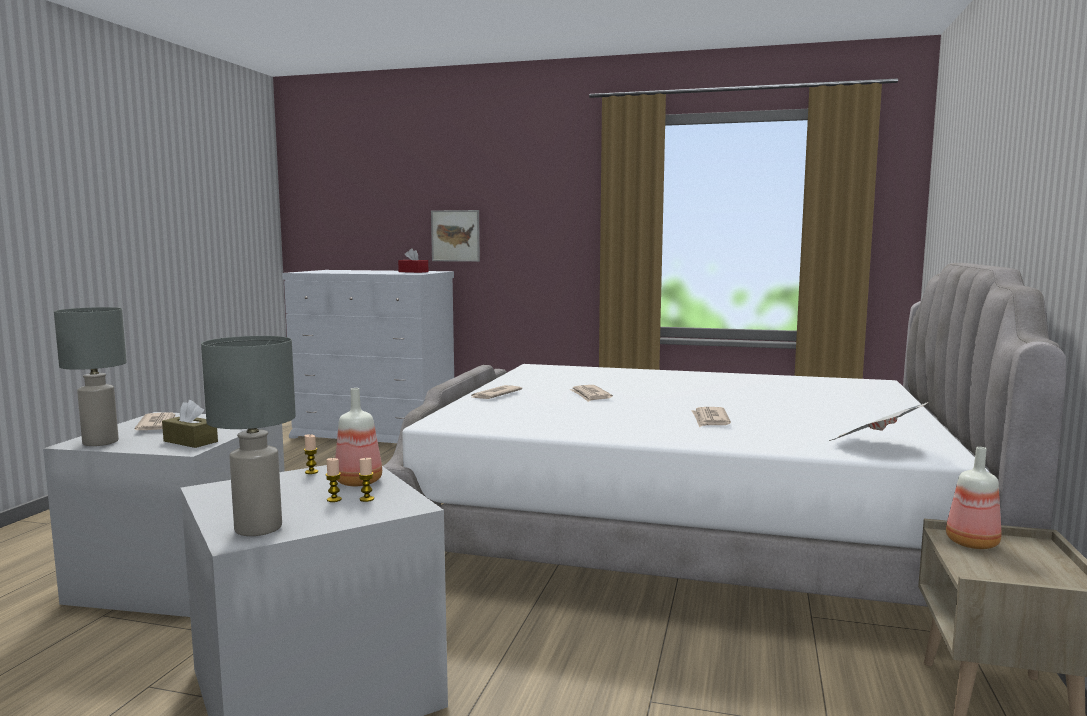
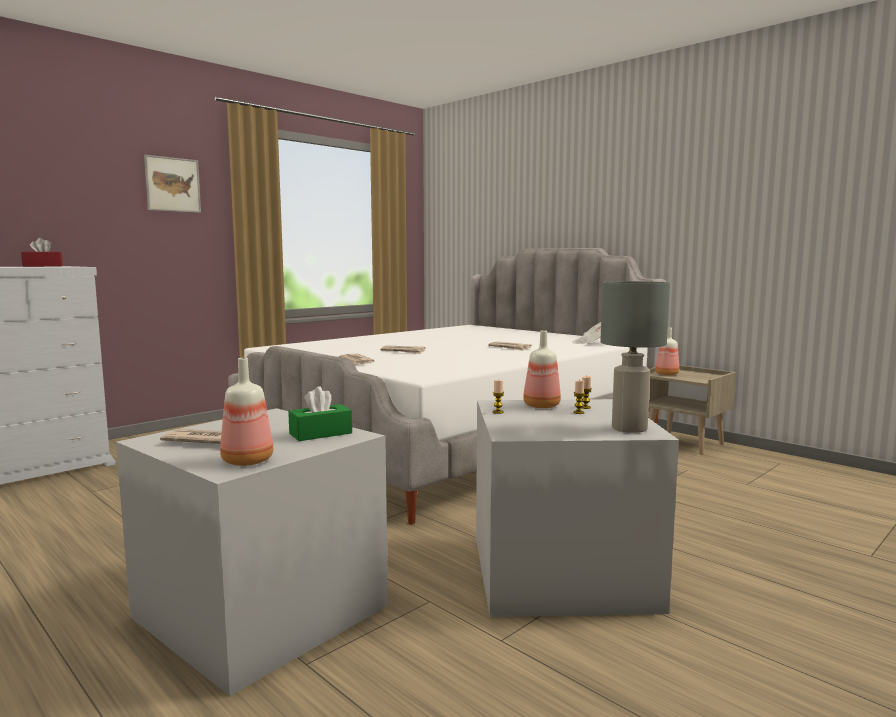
camera: 60 degrees left, 0 degrees up
(99, 443) = (248, 461): grey table lamp -> bottle
(190, 441) = (320, 433): brown tissue box -> green tissue box
(455, 236) = (62, 225): picture -> picture (173, 184)

